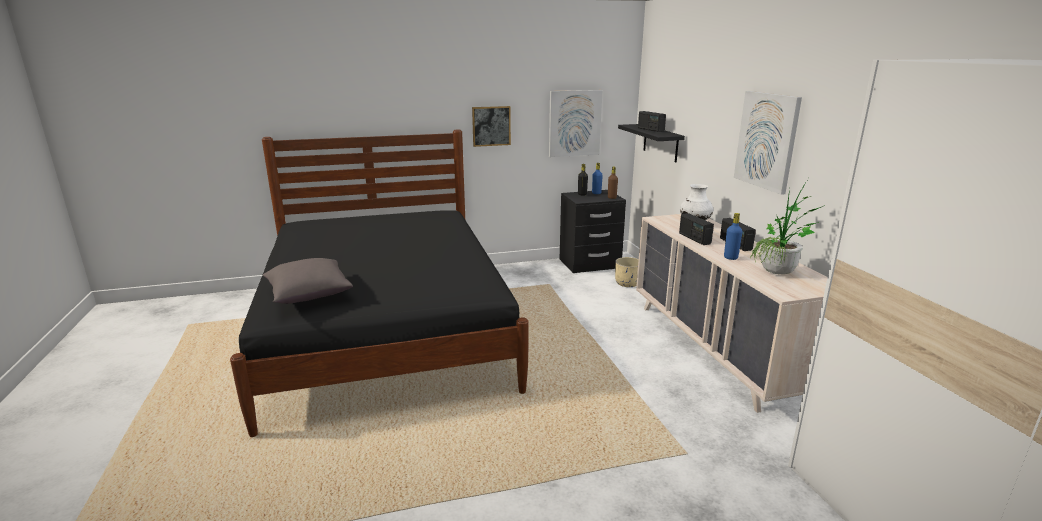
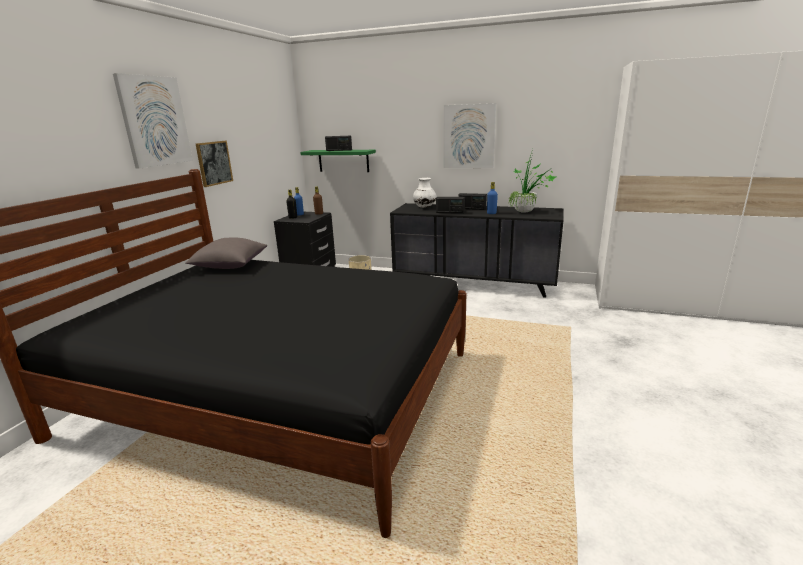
camera: 55 degrees left, 0 degrees up
(309, 295) = (340, 347): grey pillow -> grey pillow (230, 266)
(574, 123) = (269, 154): picture -> picture (154, 121)
(660, 142) = (343, 160): black shelf -> green shelf
(717, 349) = (474, 283): beige dresser -> black dresser

